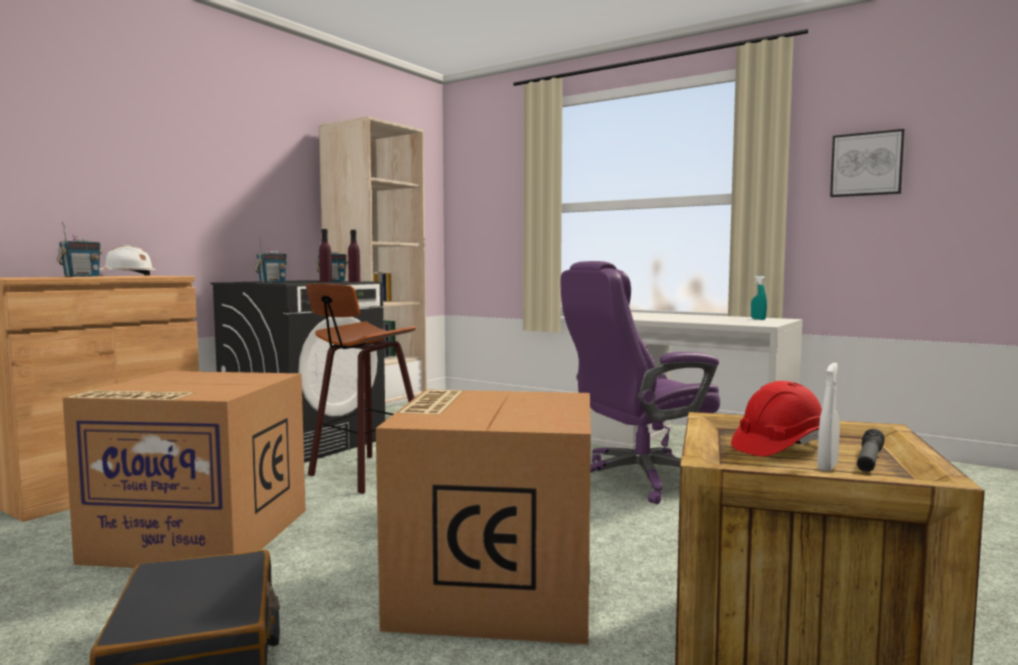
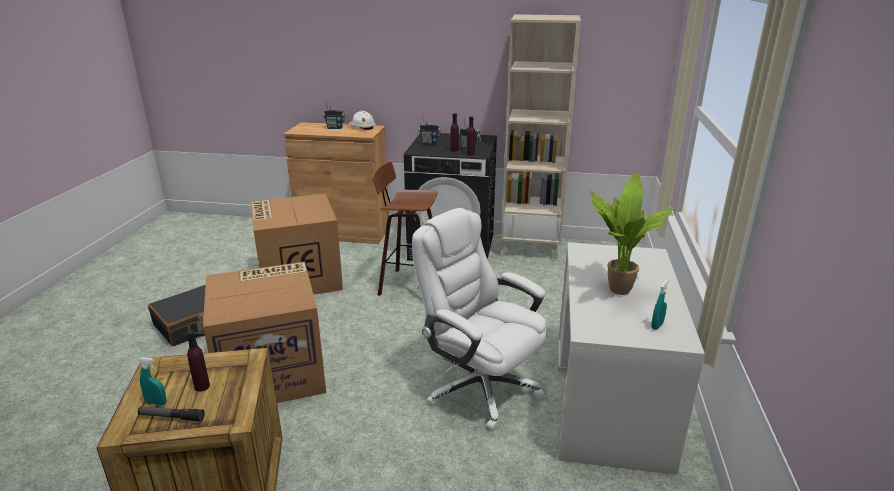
camera: 65 degrees right, 20 degrees up
(637, 479) = (479, 387): purple office chair -> white office chair
(691, 318) = (616, 289): none -> potted plant
(778, 447) = (202, 386): red hard hat -> purple bottle
(827, 467) = (156, 403): white spray bottle -> turquoise spray bottle
(866, 164) = (826, 199): picture -> none

